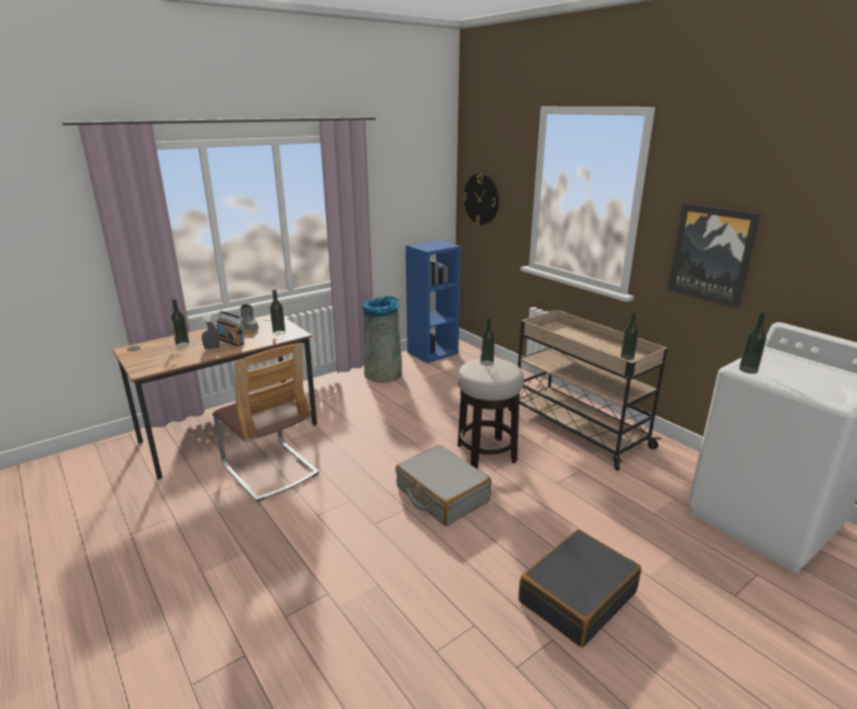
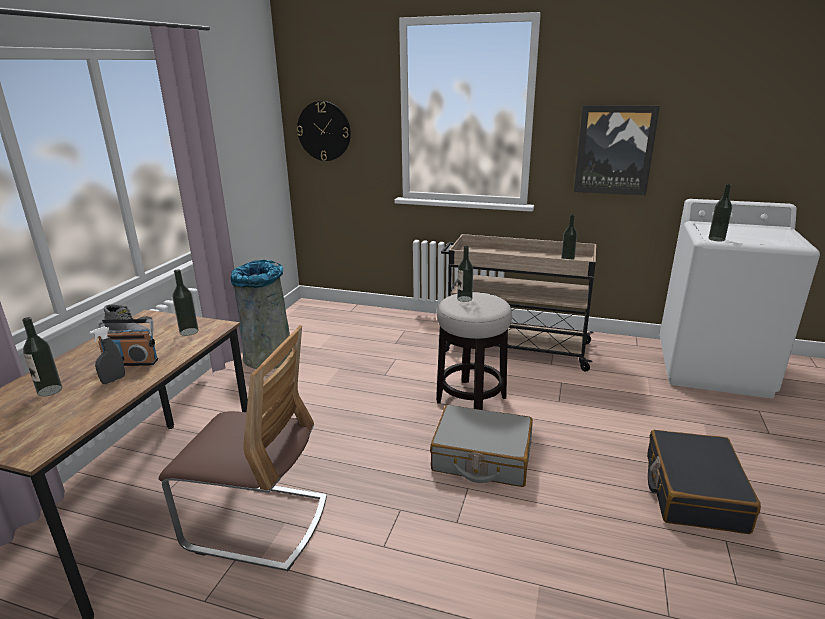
camera: 35 degrees left, 0 degrees up
(432, 352) = (298, 319): blue bookcase -> none

